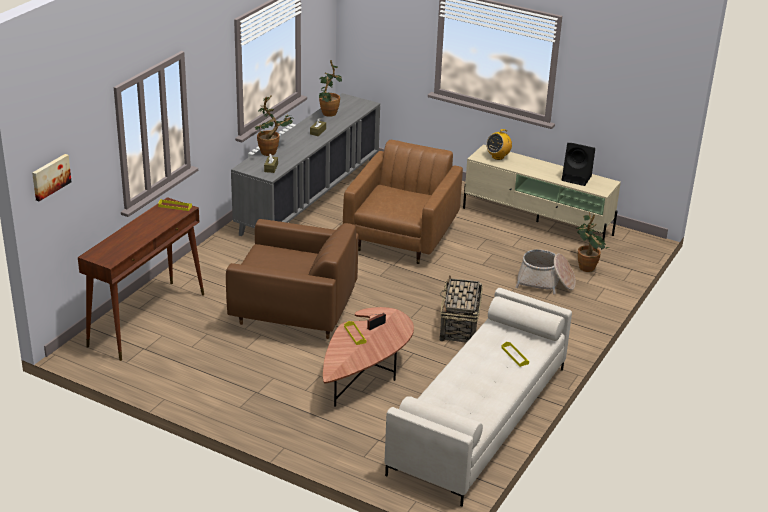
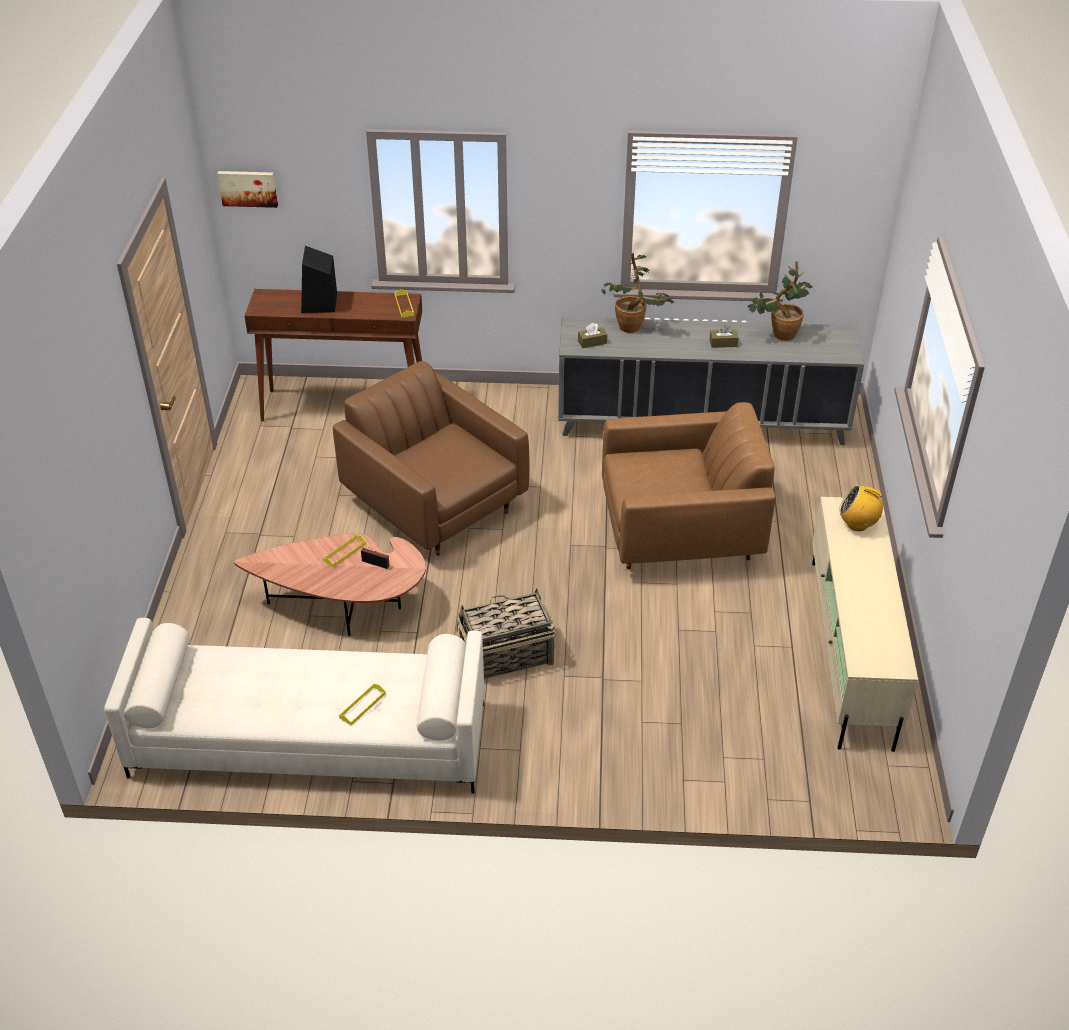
camera: 65 degrees right, 10 degrees up
(294, 312) = (434, 504): brown armchair -> brown armchair turned 150 degrees clockwise
(545, 282) = (686, 710): basket -> none
(577, 178) = (876, 626): black speaker -> black speaker (319, 304)
(586, 265) = (773, 743): potted plant -> none

